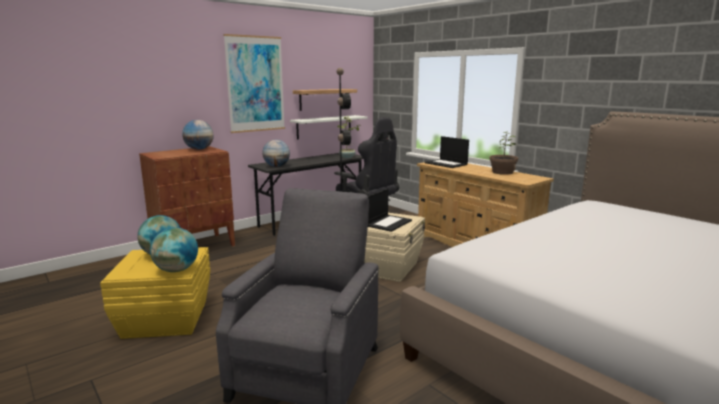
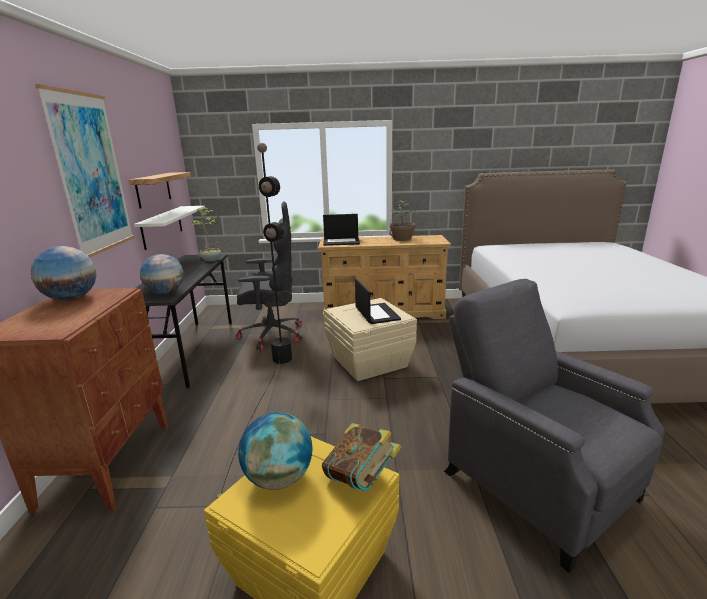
camera: 50 degrees left, 5 degrees up
(177, 270) = (361, 478): globe -> book

